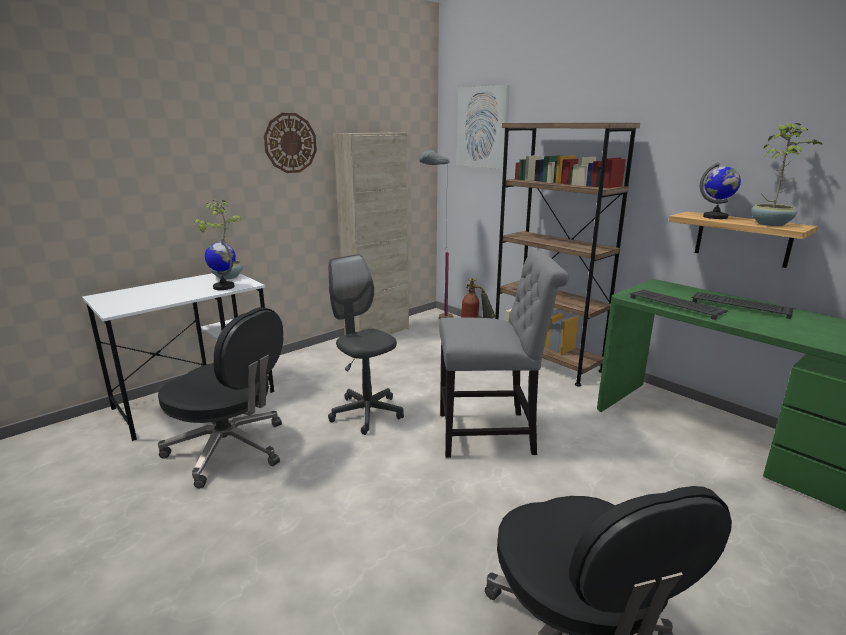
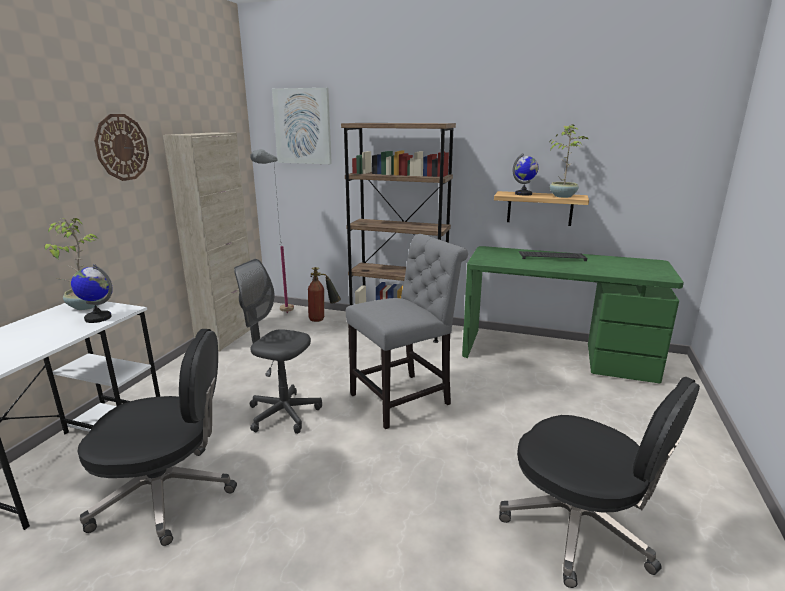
camera: 30 degrees left, 0 degrees up
(677, 305) = (517, 263): keyboard -> none

